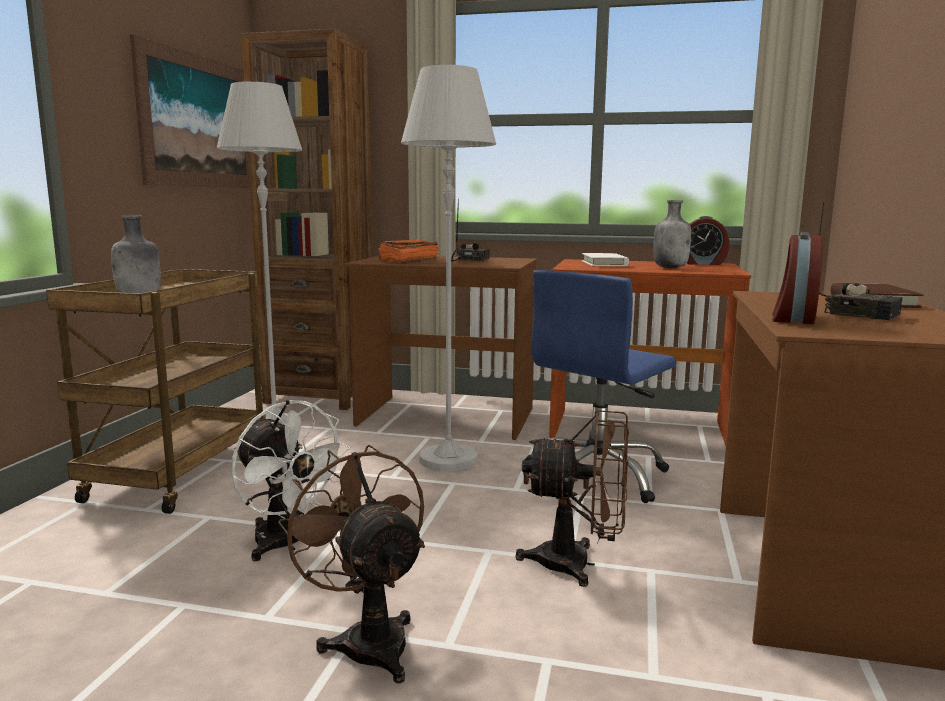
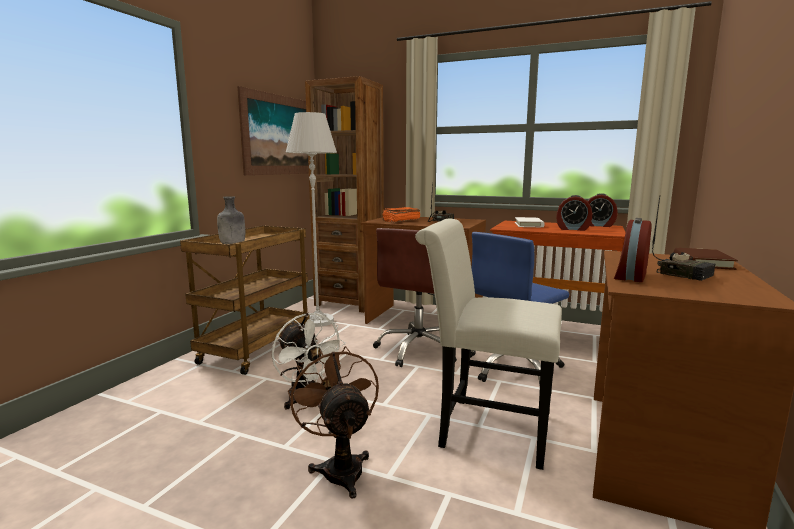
camera: 10 degrees right, 0 degrees up
(448, 460) = (418, 350): white floor lamp -> brown office chair
(578, 564) = (485, 429): brown fan -> white chair
(670, 268) = (573, 229): grey bottle -> alarm clock

